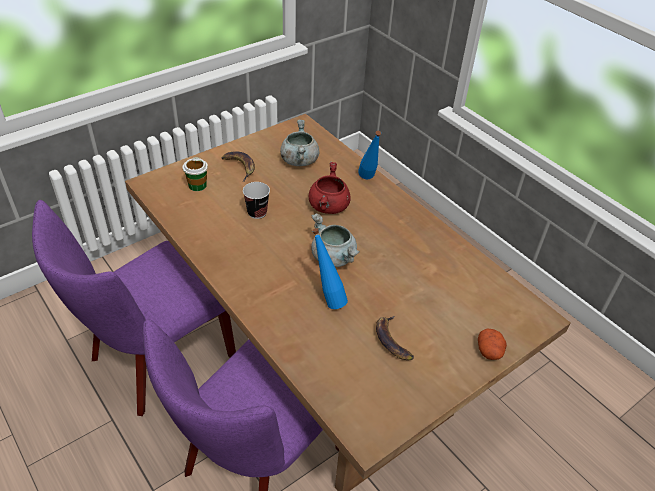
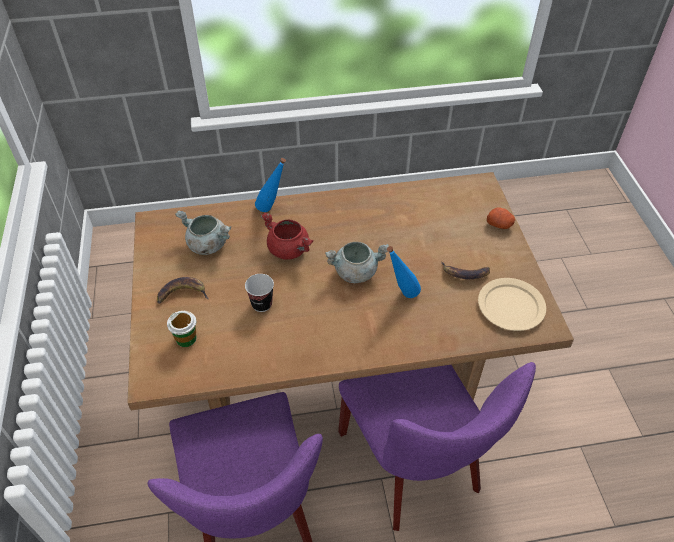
camera: 60 degrees left, 5 degrees up
(374, 394) = (511, 306): none -> beige plate

